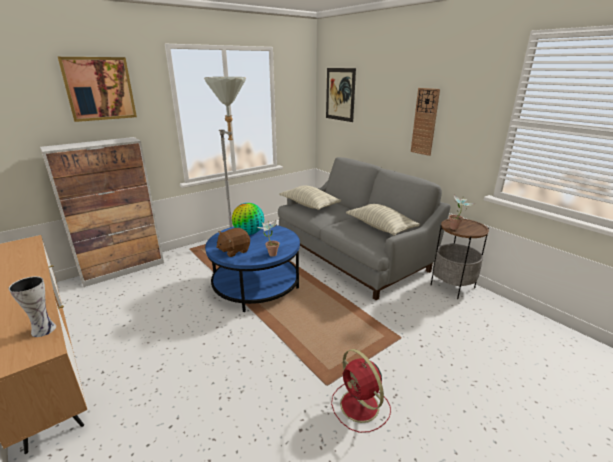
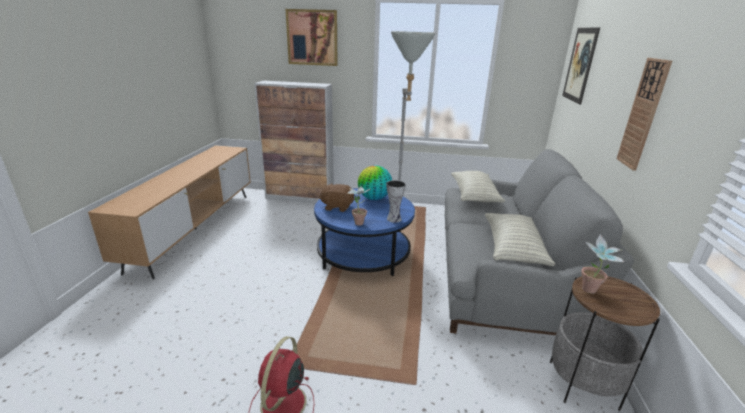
camera: 45 degrees right, 0 degrees up
(44, 329) = (152, 199): vase -> vase (394, 218)

